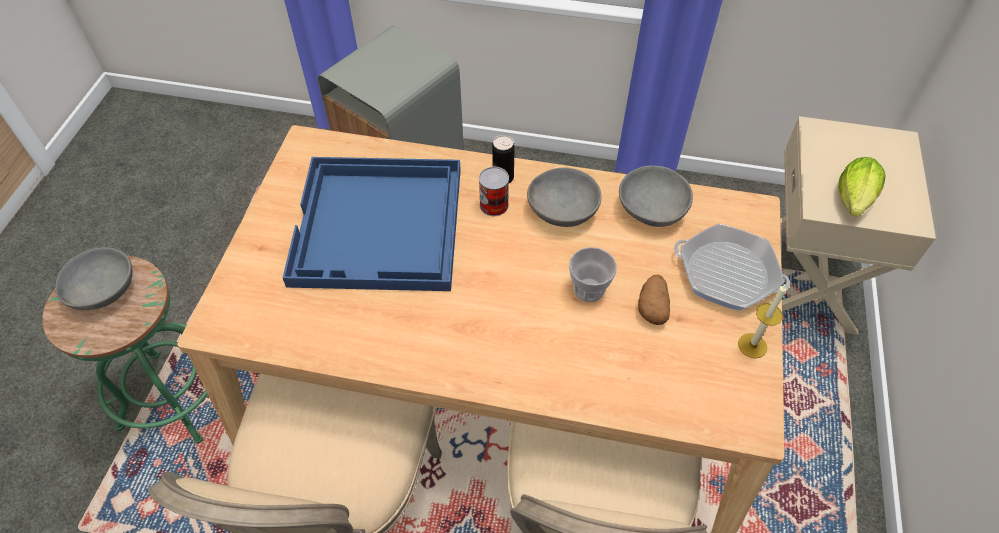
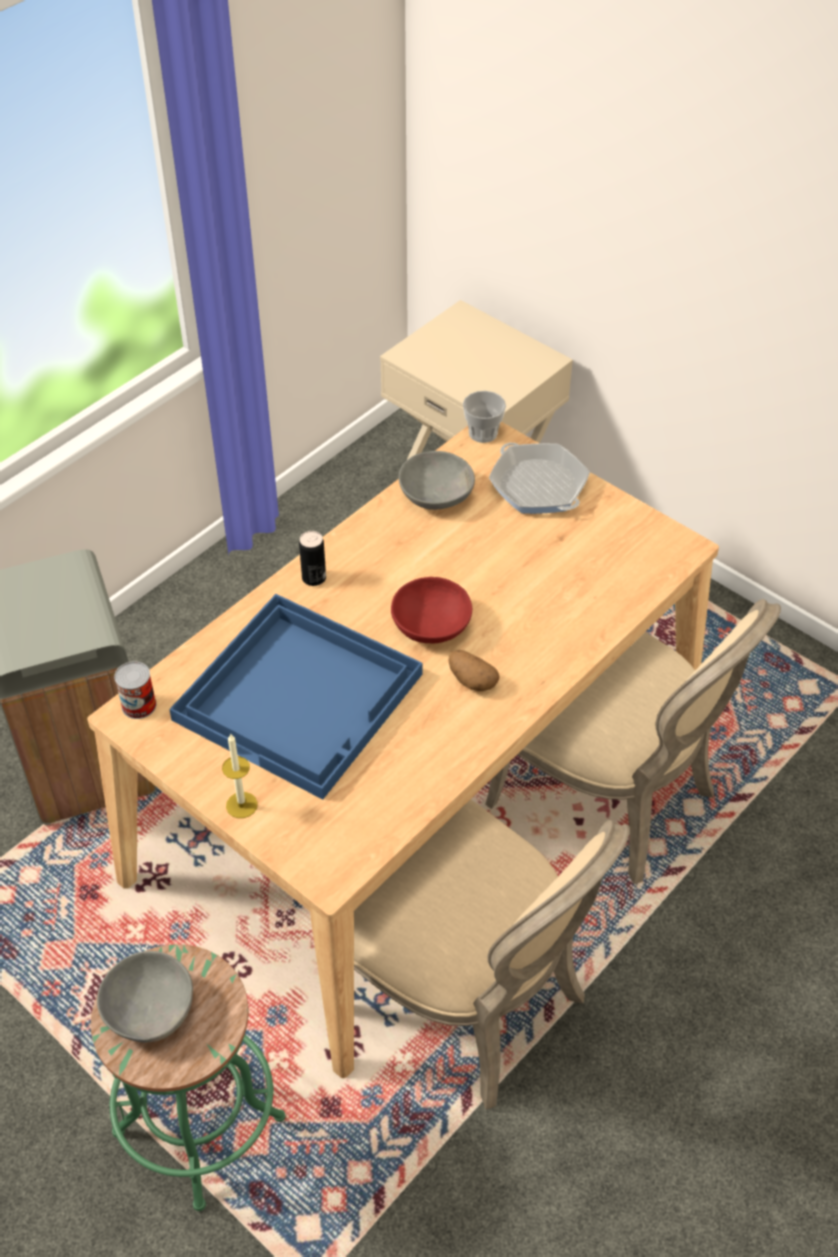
camera: 60 degrees left, 5 degrees down
(494, 205) = (343, 599): can -> can (139, 705)
(506, 274) = (432, 626): none -> red bowl
(563, 210) = (389, 554): grey bowl -> none
(588, 289) = (490, 579): cup -> cup (483, 433)
(652, 307) = (538, 548): potato -> potato (471, 680)
(727, 273) = (538, 486): frying pan -> frying pan turned 90 degrees clockwise
(752, 345) = (615, 509): candle -> candle (241, 805)
(853, 203) = (502, 382): lettuce -> none

